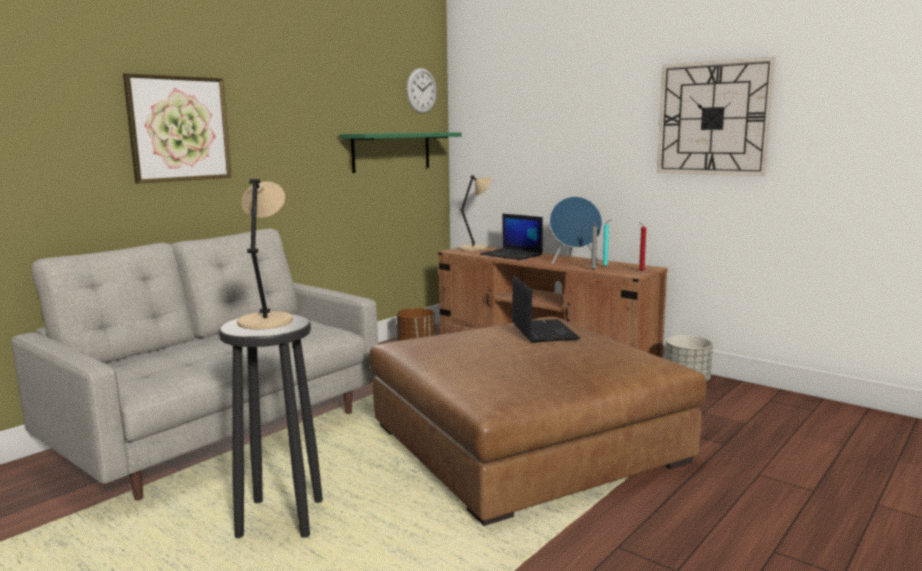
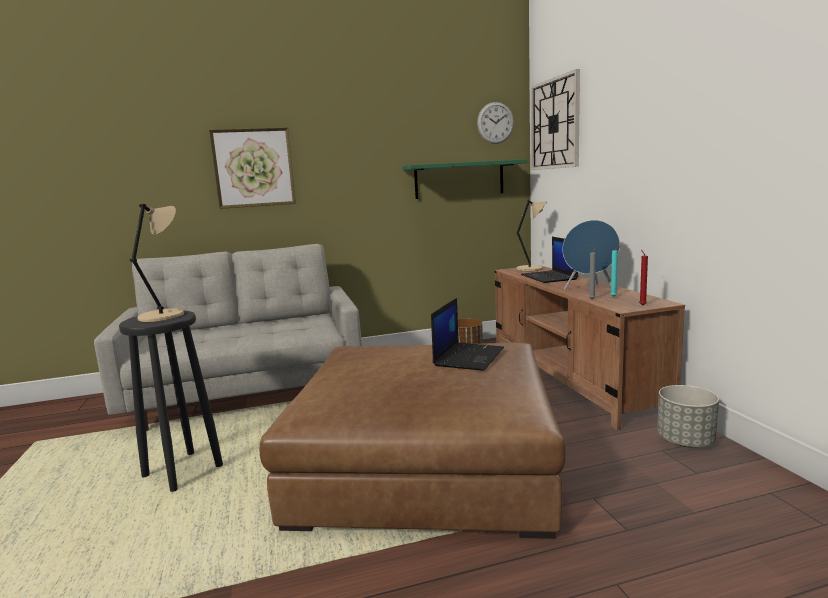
camera: 35 degrees right, 0 degrees up
(713, 118) = (739, 122): wall clock -> wall clock (555, 124)

